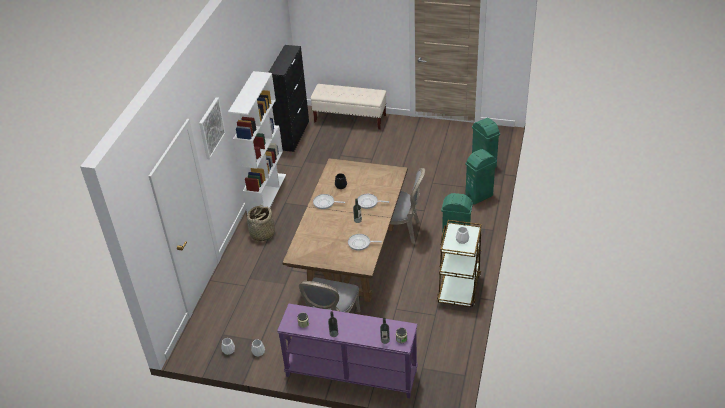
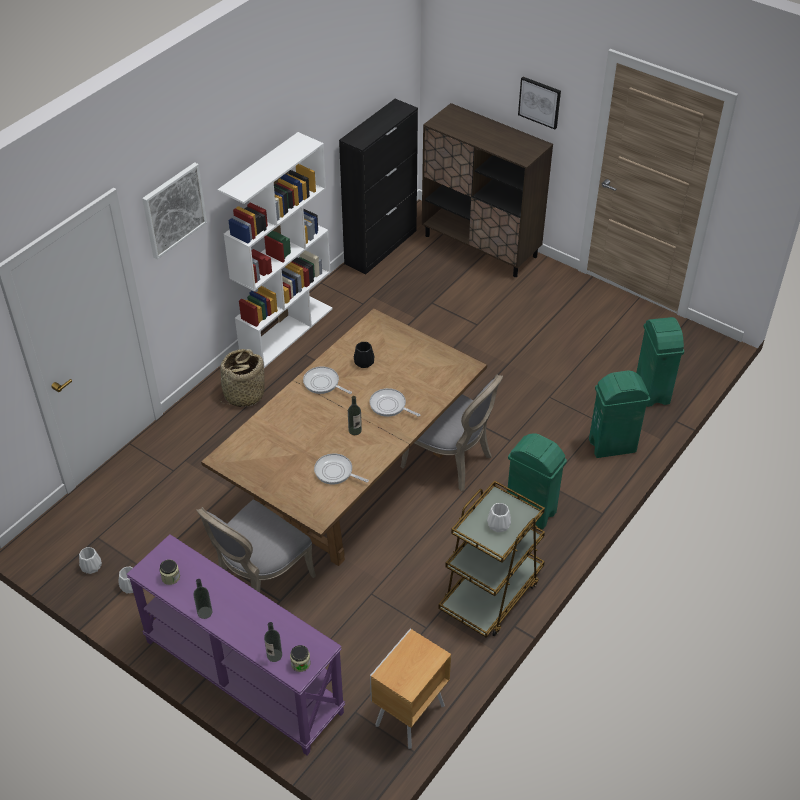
camera: 20 degrees right, 5 degrees up
(350, 119) = (481, 246): beige bench -> brown cabinet
(371, 24) = (540, 102): none -> picture
(451, 360) = (408, 716): none -> brown nightstand

